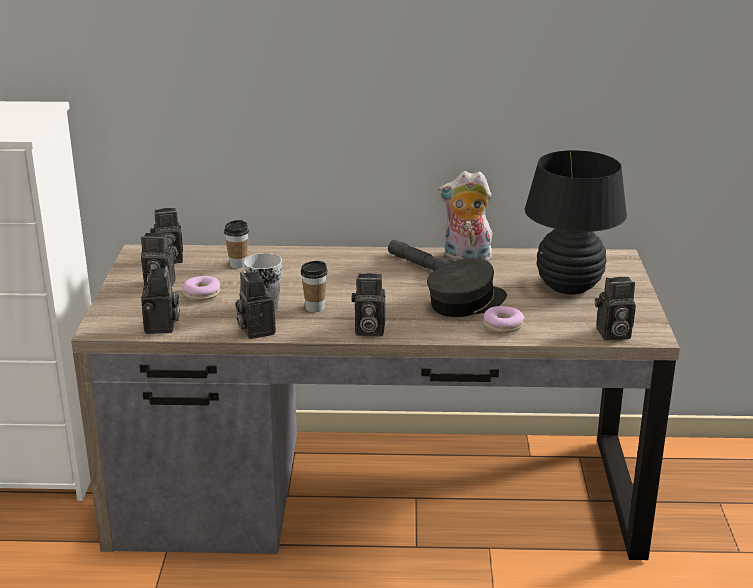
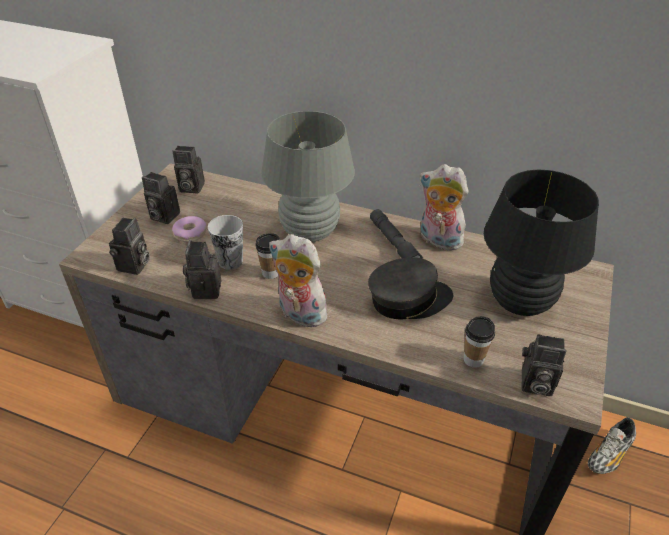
camera: 20 degrees right, 15 degrees up
(238, 264) = (240, 205): cup -> cup (473, 360)
(331, 273) = (310, 232): none -> grey table lamp
(368, 330) = (299, 314): camera -> plush toy
(503, 325) = (428, 341): donut -> none
(683, 469) = (609, 454): none -> shoe

